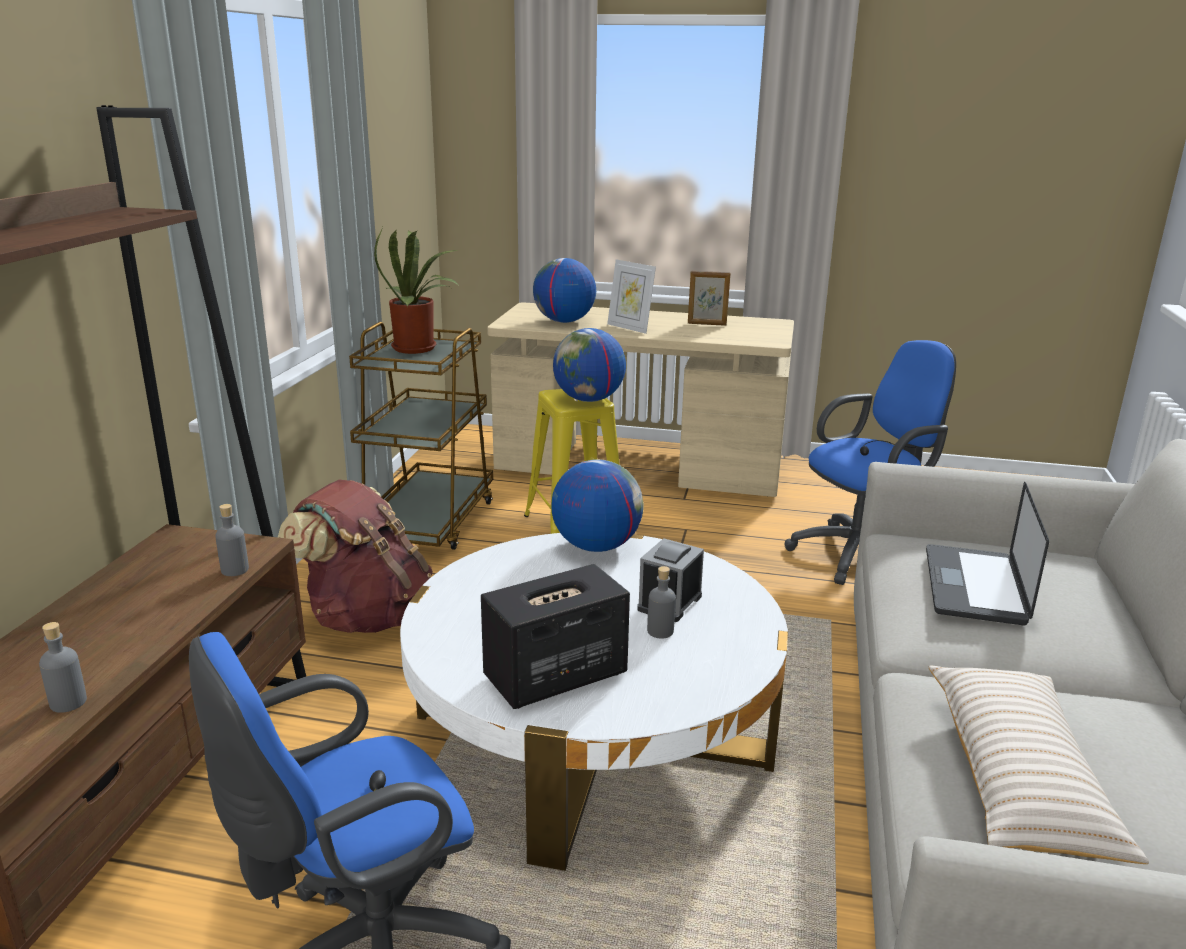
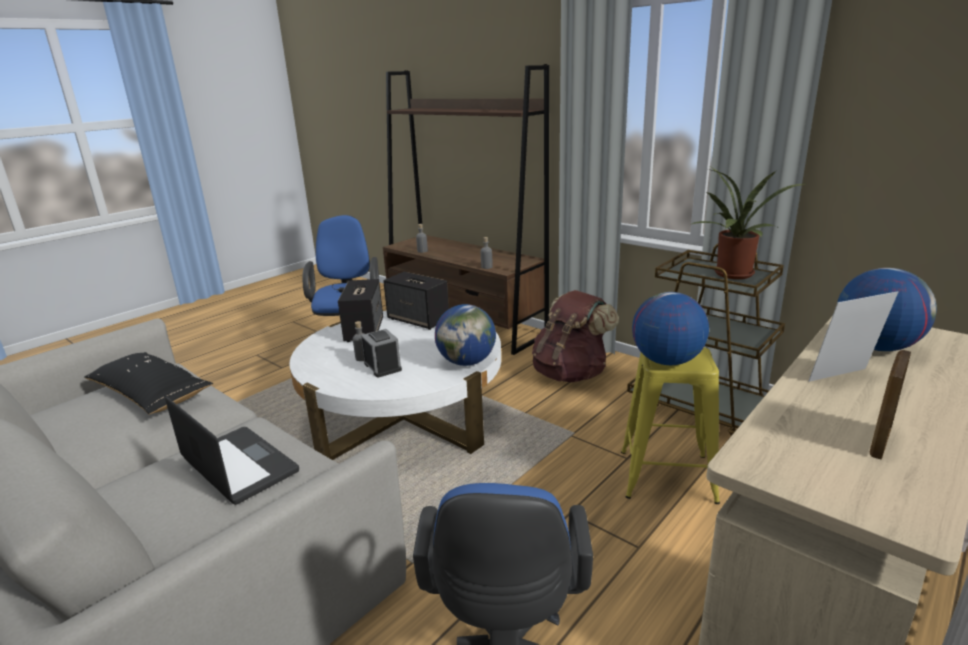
camera: 120 degrees right, 0 degrees up
(469, 632) = (419, 320): none -> speaker
(1017, 778) = (151, 394): beige pillow -> black pillow

